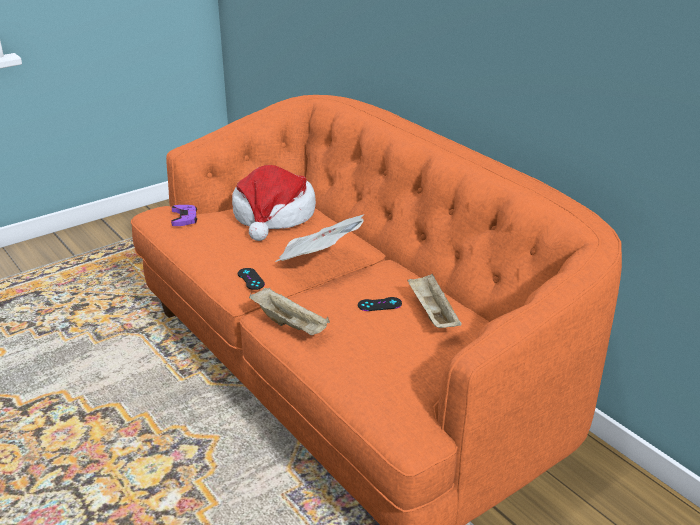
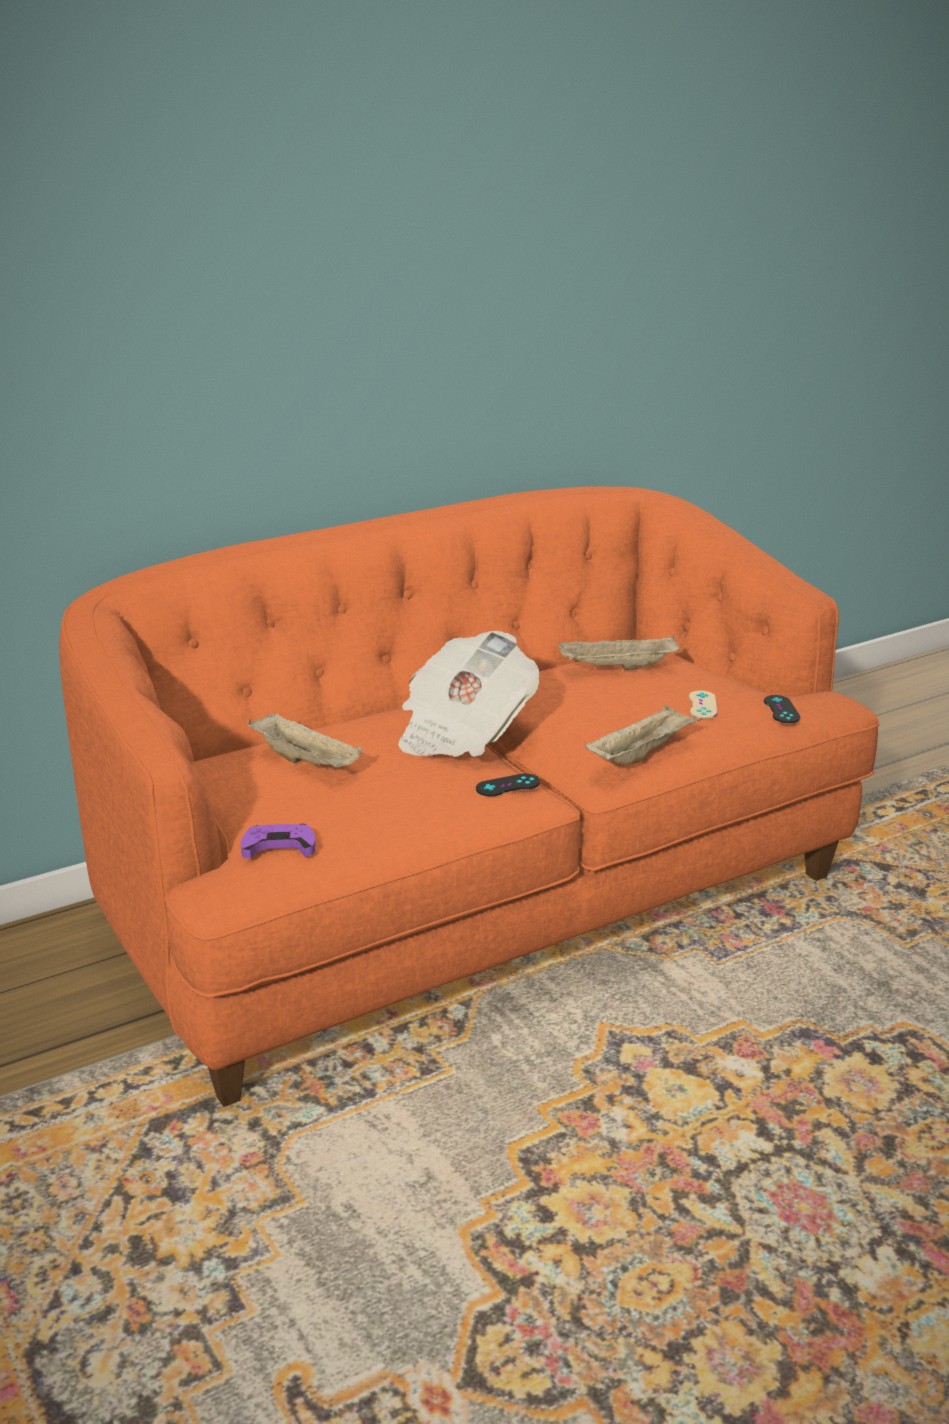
camera: 85 degrees left, 5 degrees down
(273, 216) = (308, 762): hat -> beige tray
(371, 352) = (702, 705): none -> beige game controller
(379, 304) = (597, 694): black game controller -> black game controller (781, 709)

